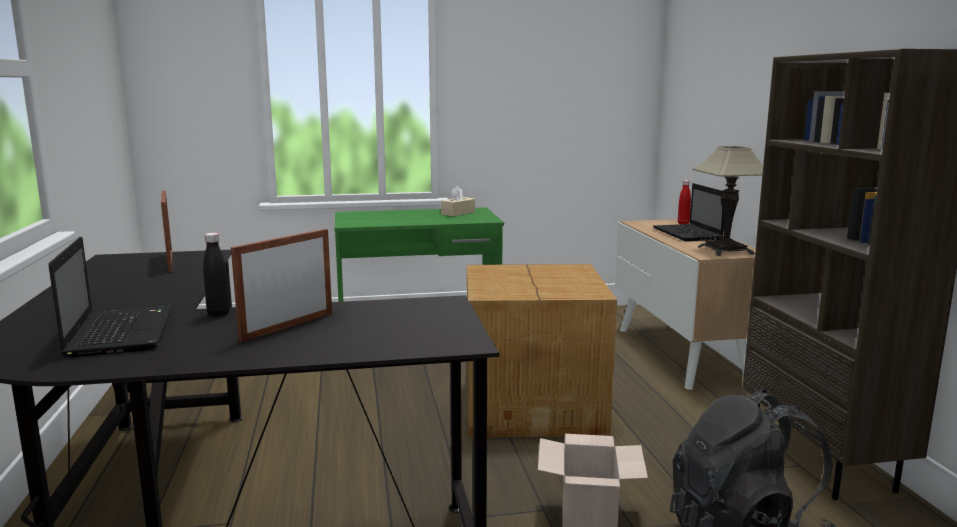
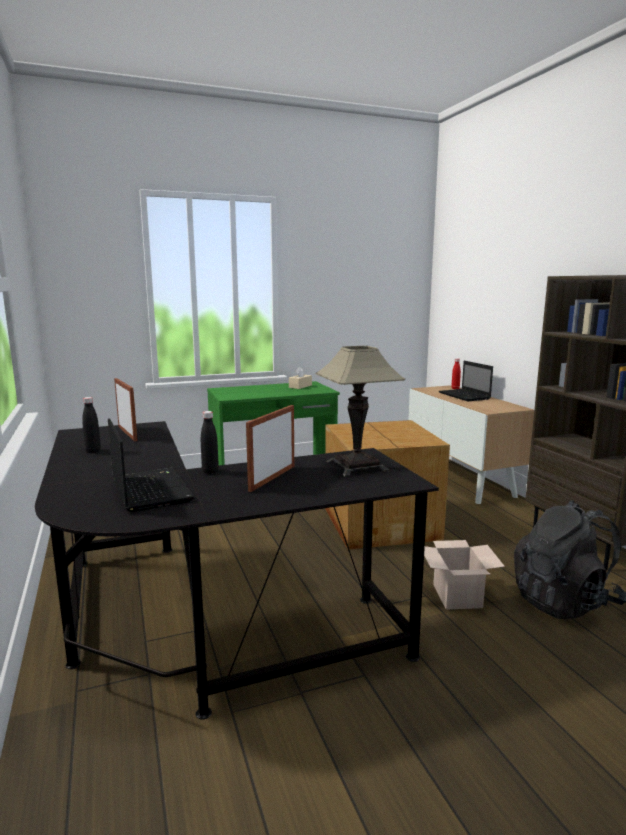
camera: 10 degrees left, 0 degrees up
(106, 281) = (93, 451): none -> black bottle
(725, 250) = (499, 407): table lamp -> table lamp (357, 466)

